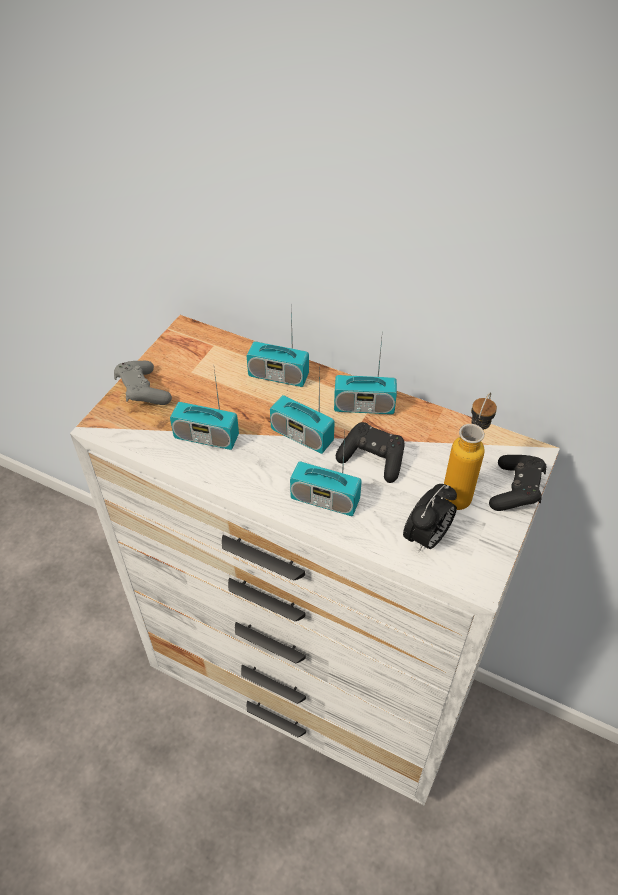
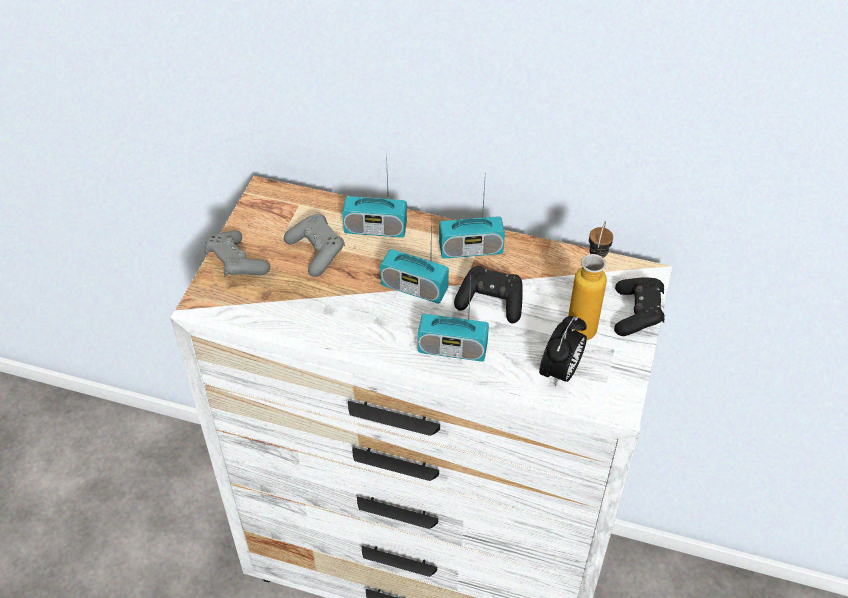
camera: 10 degrees left, 0 degrees up
(206, 437) = (316, 303): radio -> none
(219, 390) = (317, 252): none -> grey game controller

